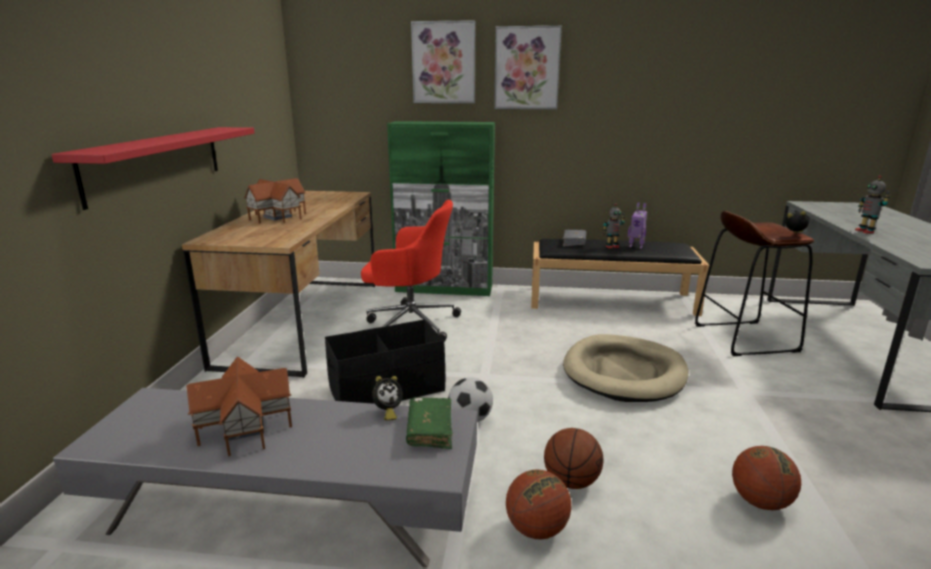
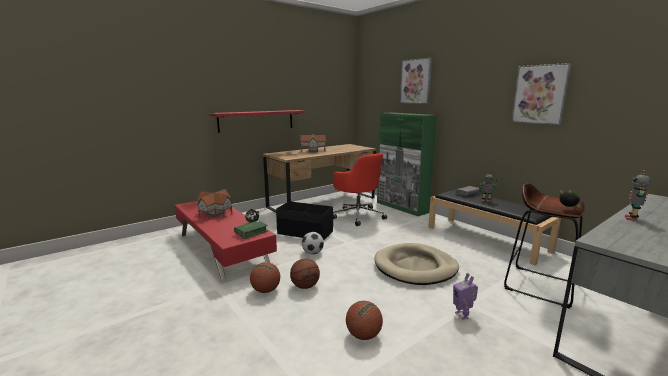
camera: 45 degrees right, 5 degrees down
(290, 503) = (223, 249): grey coffee table -> red coffee table
(527, 68) = (456, 83): picture -> picture (540, 94)
(636, 246) = (503, 204): toy robot -> toy robot (462, 315)

